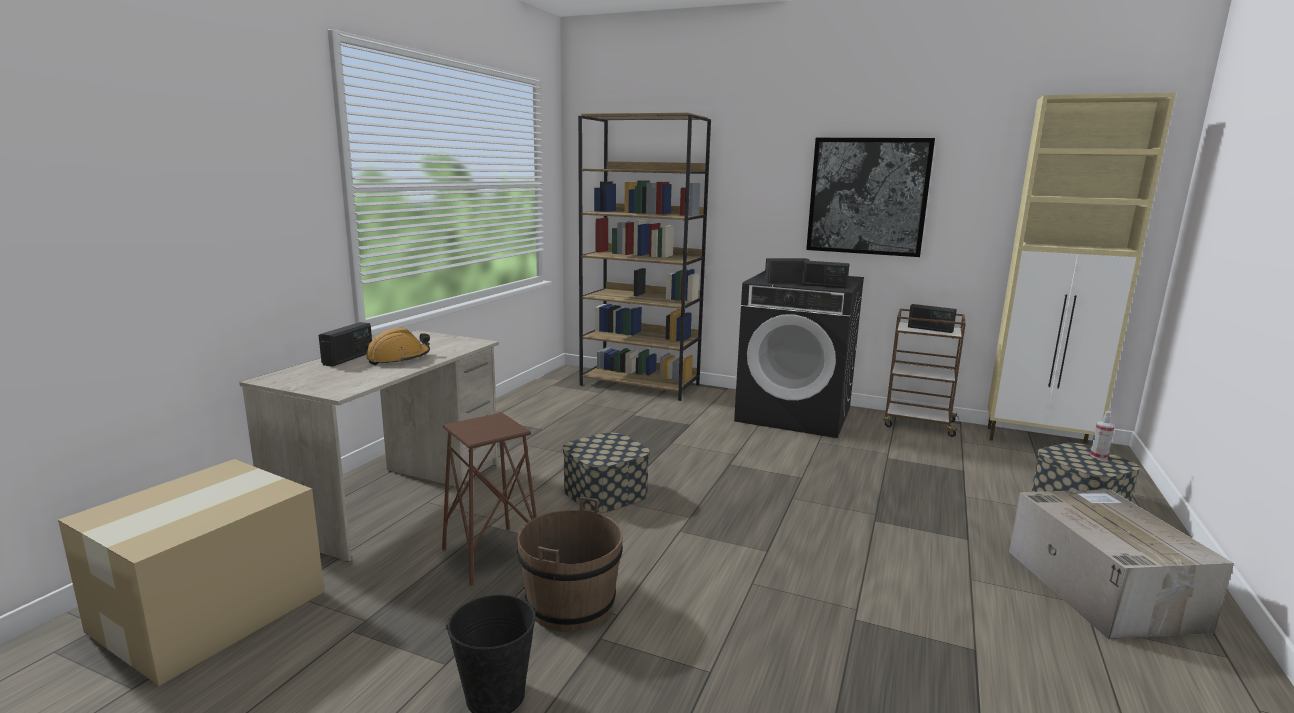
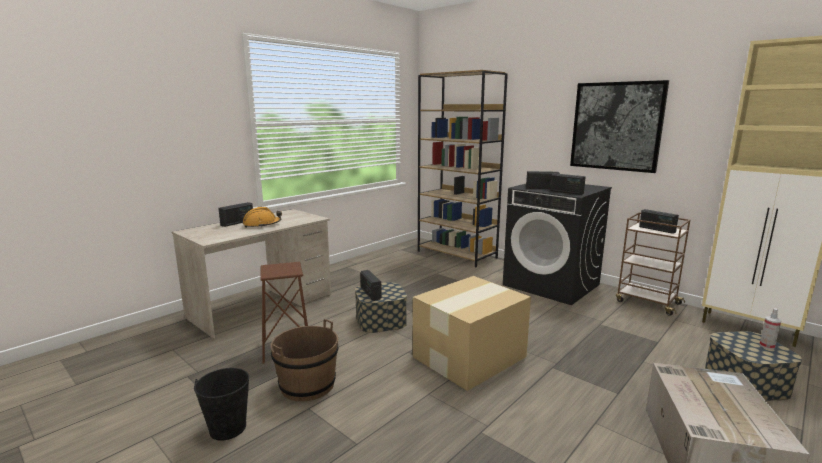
camera: 20 degrees right, 0 degrees up
(213, 610) = (136, 352): cardboard box -> cardboard box (471, 356)
(593, 452) = (370, 293): none -> radio

